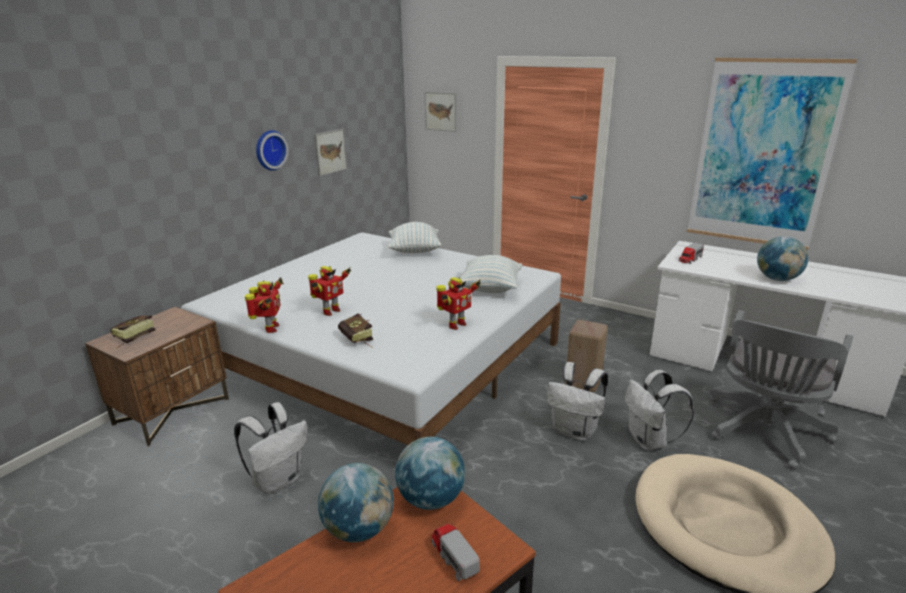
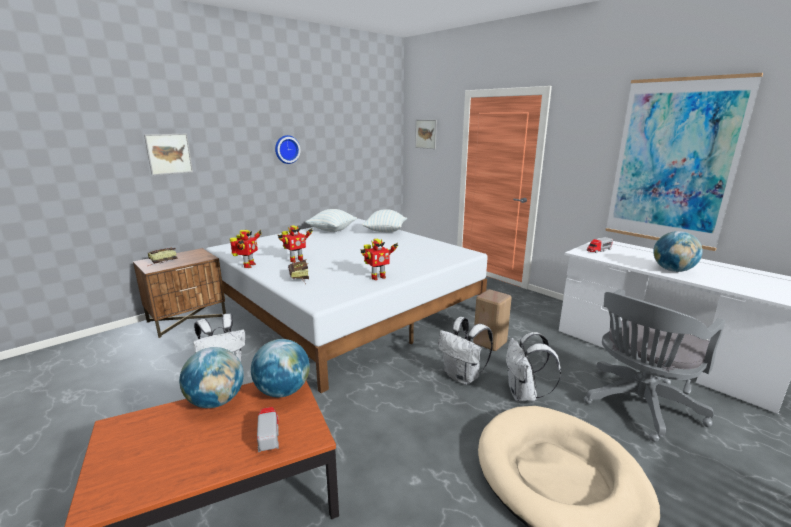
camera: 15 degrees right, 5 degrees down
(330, 152) = (336, 157): picture -> picture (169, 154)
(490, 289) = (422, 258): pillow -> pillow (332, 230)

